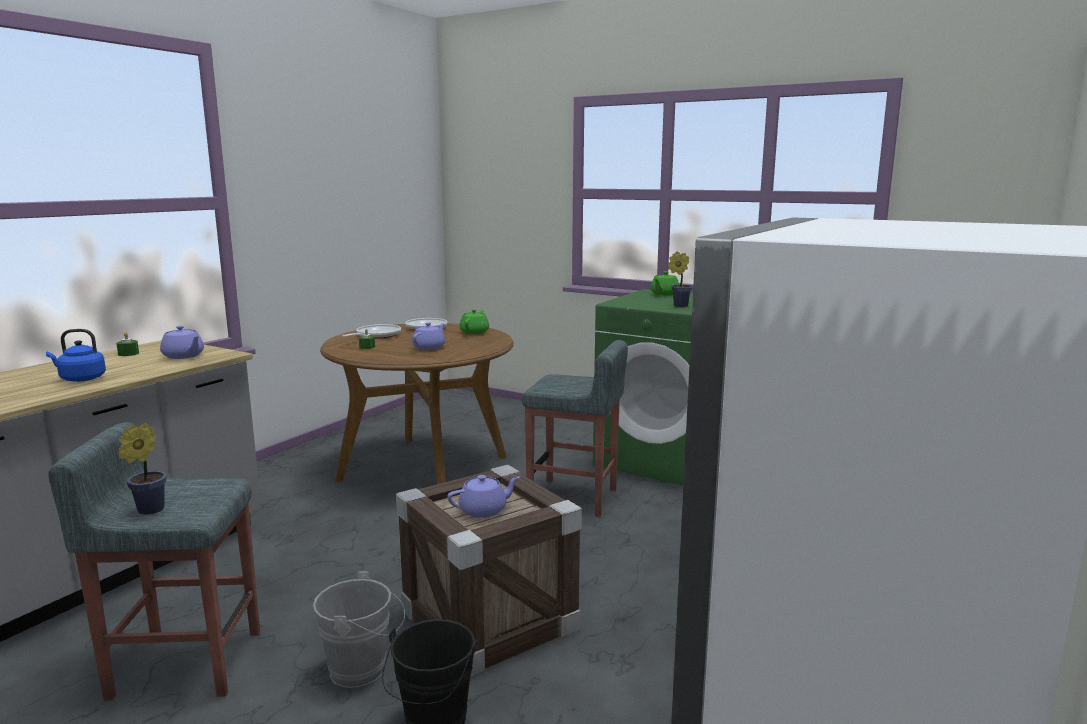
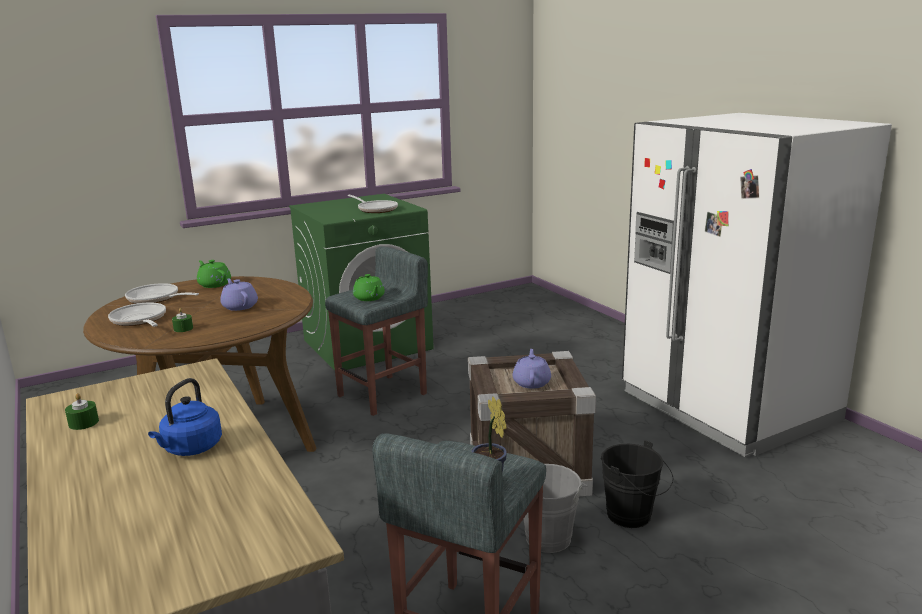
camera: 60 degrees left, 5 degrees up
(184, 356) = (167, 390): purple teapot -> none
(664, 294) = (324, 205): green teapot -> green teapot (369, 298)
(678, 306) = (376, 209): potted plant -> frying pan

